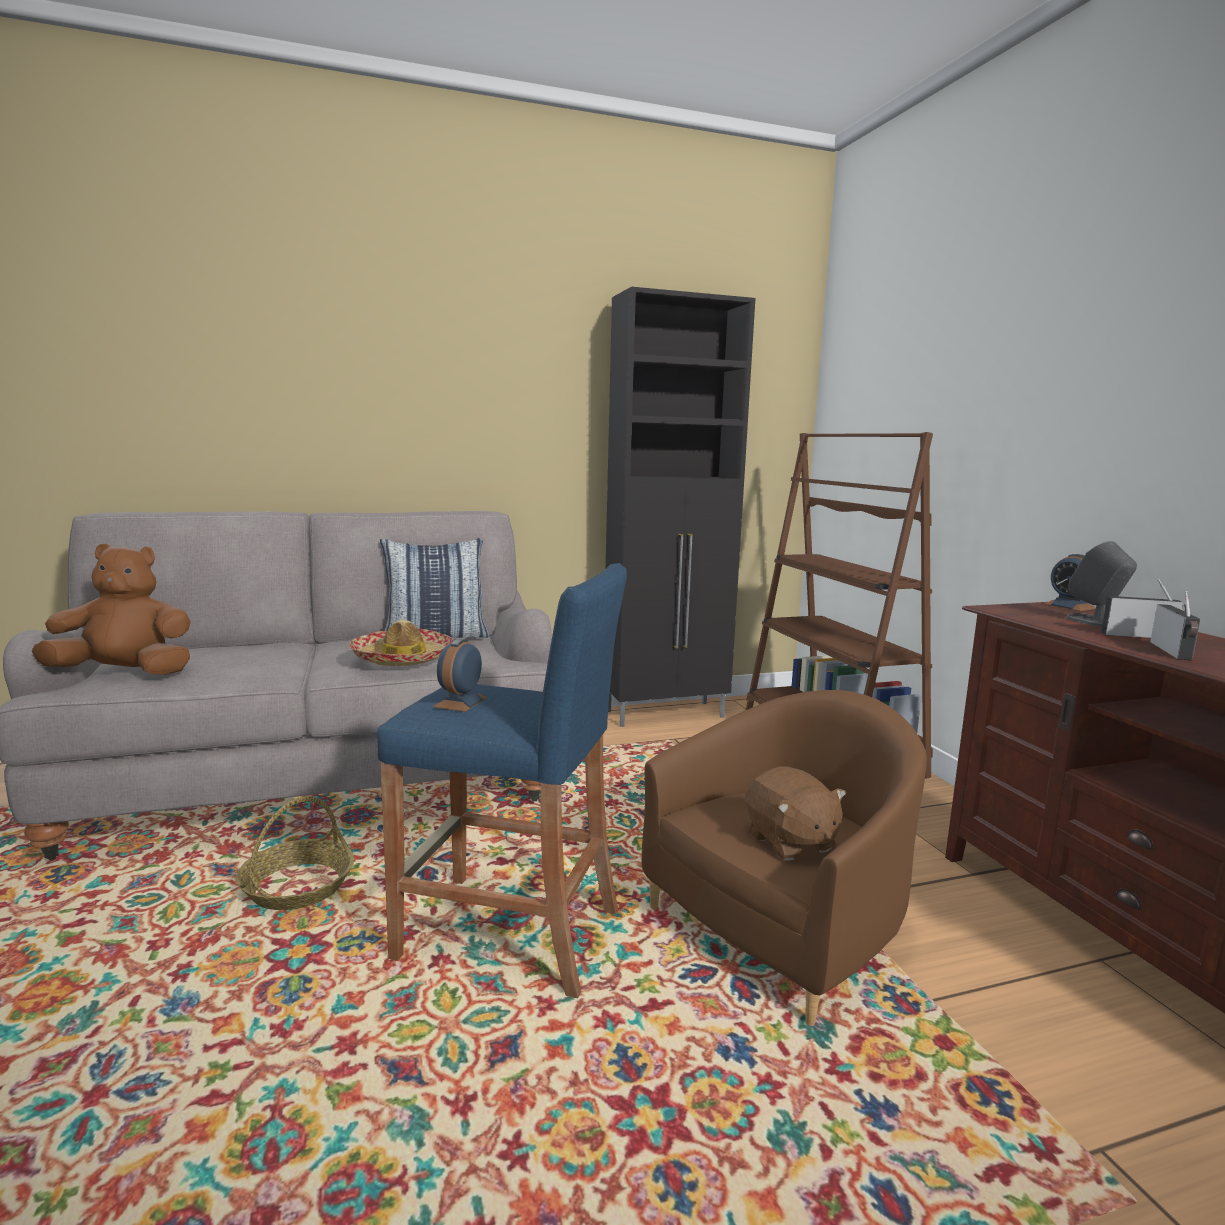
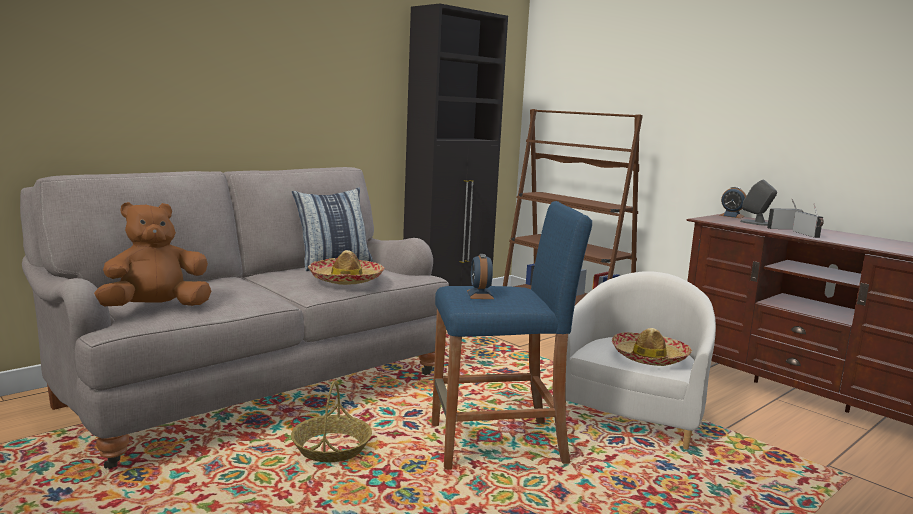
camera: 25 degrees left, 0 degrees up
(780, 929) = (632, 414): brown armchair -> white armchair
(789, 841) = (649, 357): brown plush toy -> hat

